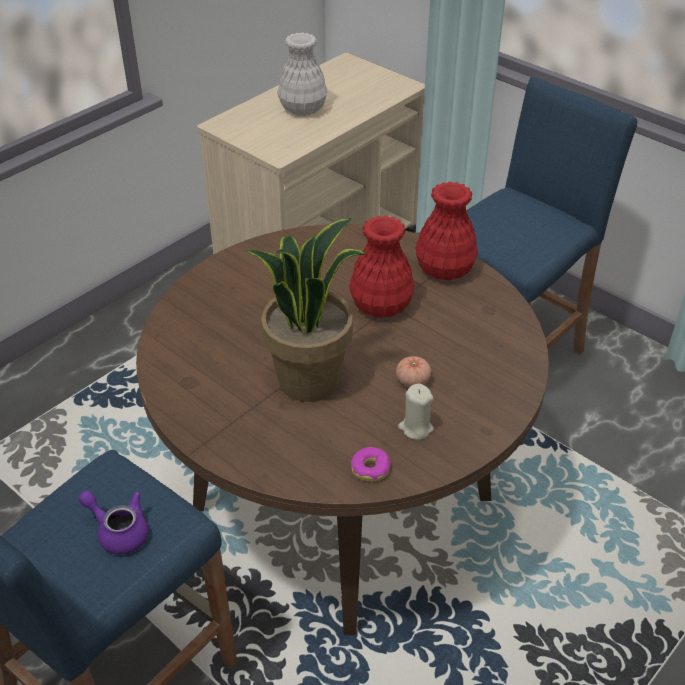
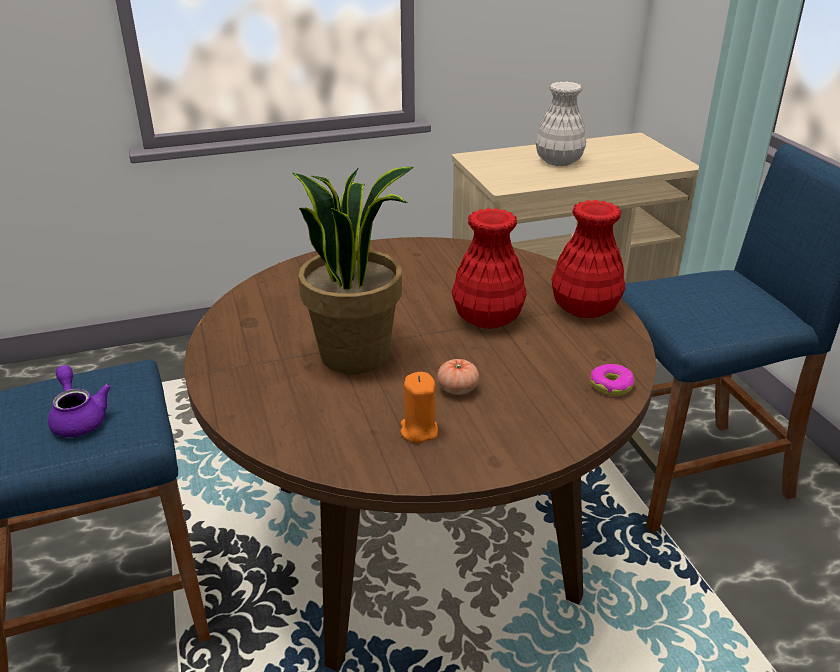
camera: 30 degrees right, 10 degrees down
(370, 469) = (335, 449): donut -> donut (611, 385)
(415, 428) = (418, 430): beige candle -> orange candle

